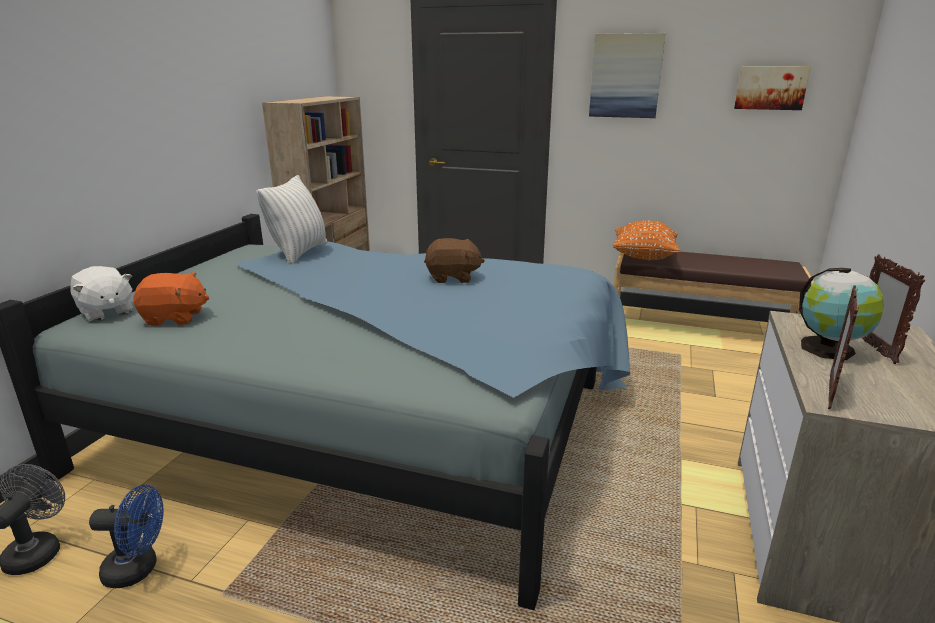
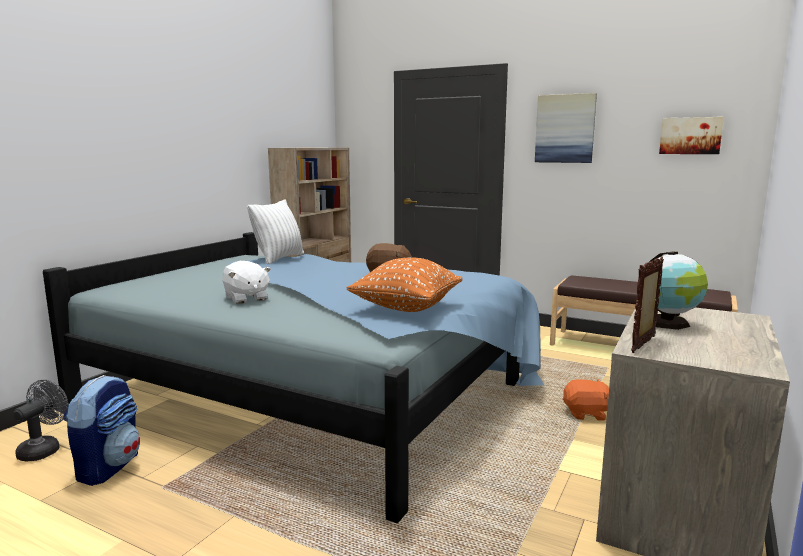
camera: 10 degrees right, 10 degrees down
(106, 312) = (123, 284): white plush toy -> white plush toy (246, 298)
(138, 569) = (108, 467): blue fan -> backpack
(175, 318) = (168, 289): orange plush toy -> orange plush toy (587, 414)
(643, 257) = (581, 282): orange pillow -> orange pillow (406, 308)
(875, 348) = (711, 325): picture frame -> none

